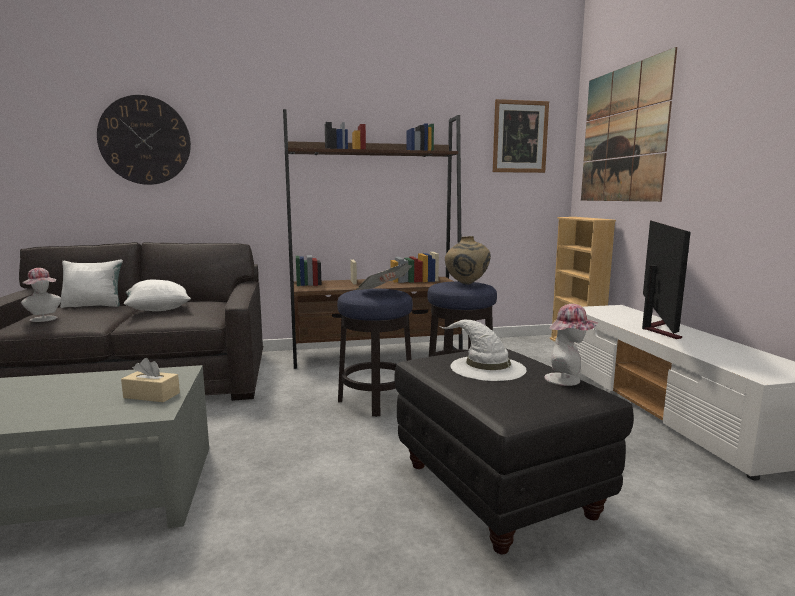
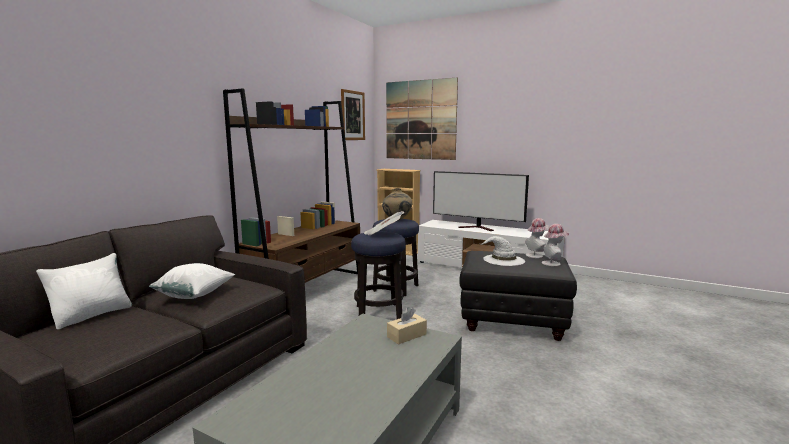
camera: 50 degrees left, 0 degrees up
(45, 319) = (104, 341): hat -> hat (553, 263)
(145, 140) = (83, 109): wall clock -> none
(656, 329) = (478, 228): television -> television turned 150 degrees clockwise

